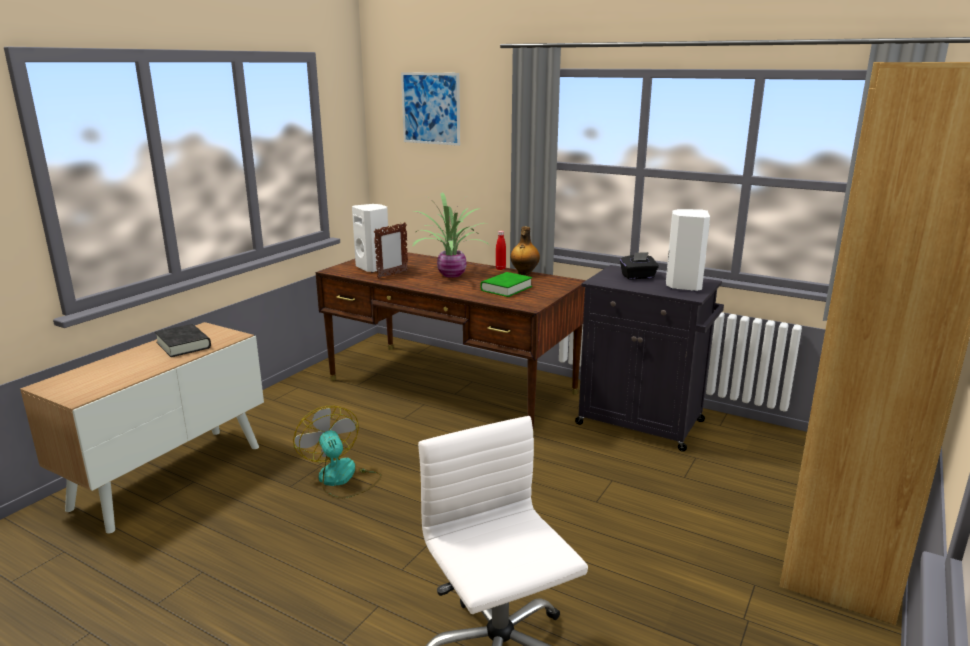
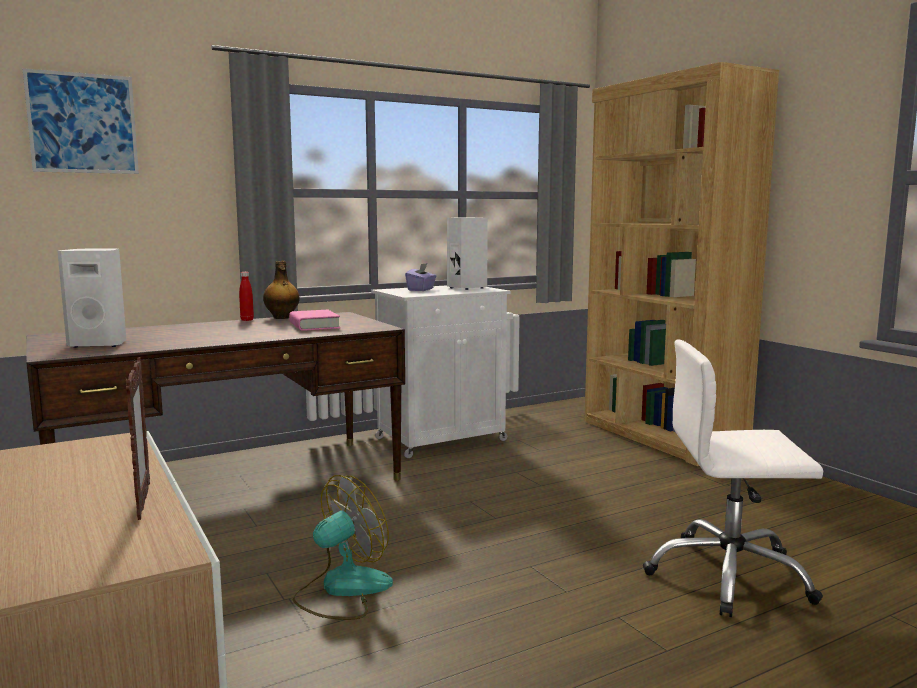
camera: 60 degrees left, 10 degrees down
(183, 345) = (78, 469): black book -> none
(341, 479) = (342, 590): fan -> fan turned 135 degrees clockwise
(392, 274) = (151, 342): picture frame -> picture frame (143, 501)
(451, 274) = (218, 330): potted plant -> none
(506, 288) = (314, 325): green book -> pink book
(638, 277) = (421, 289): black tissue box -> purple tissue box
(642, 423) = (443, 439): black cabinet -> white cabinet

